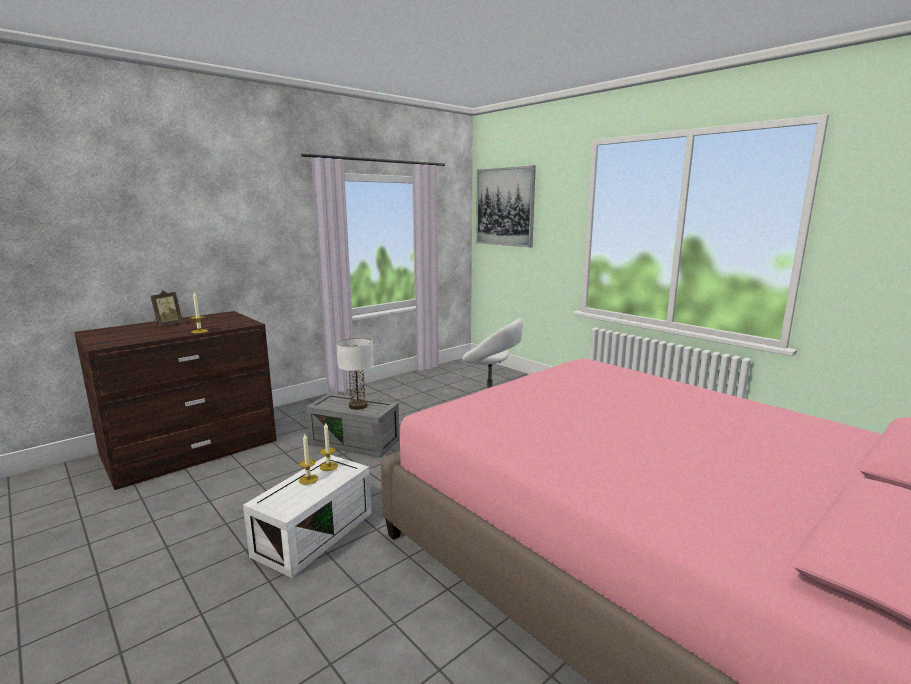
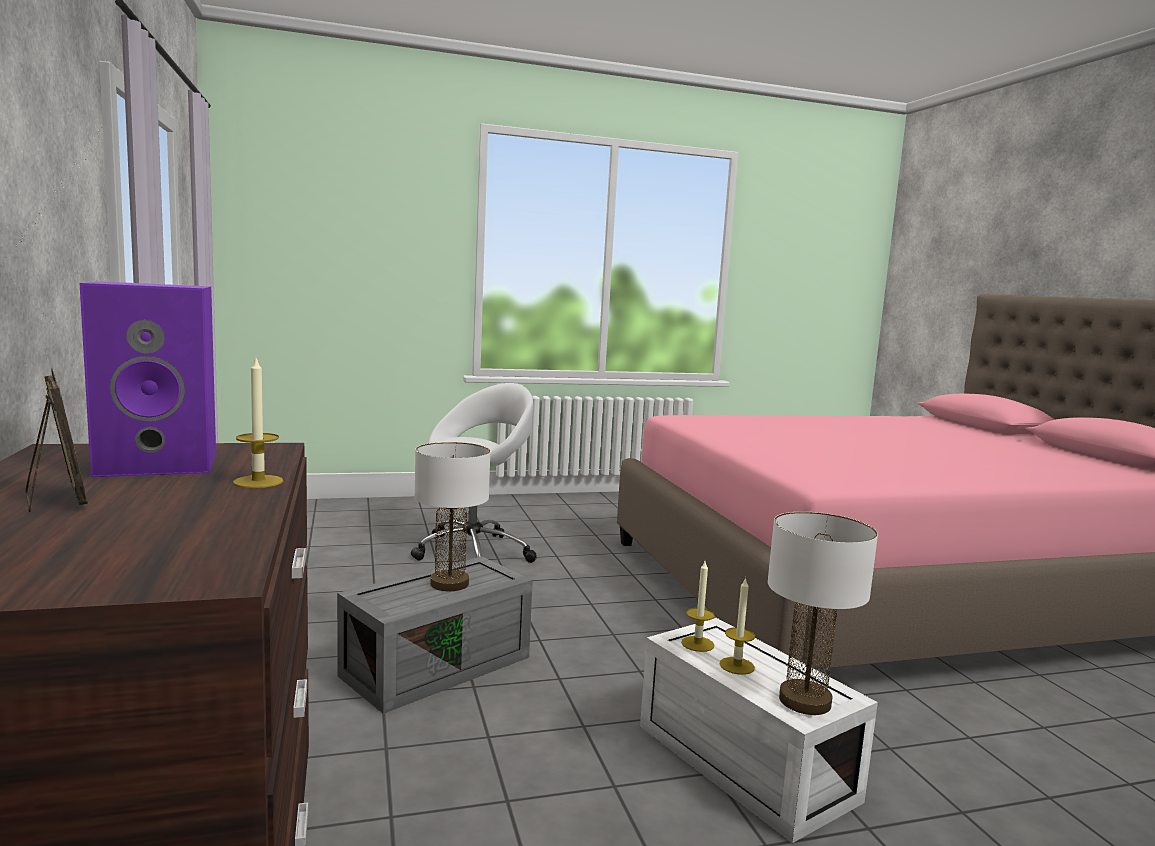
camera: 65 degrees left, 5 degrees down
(217, 322) = (162, 463): none -> purple speaker
(276, 501) = (805, 701): none -> table lamp
(505, 207) = (300, 207): picture -> none

